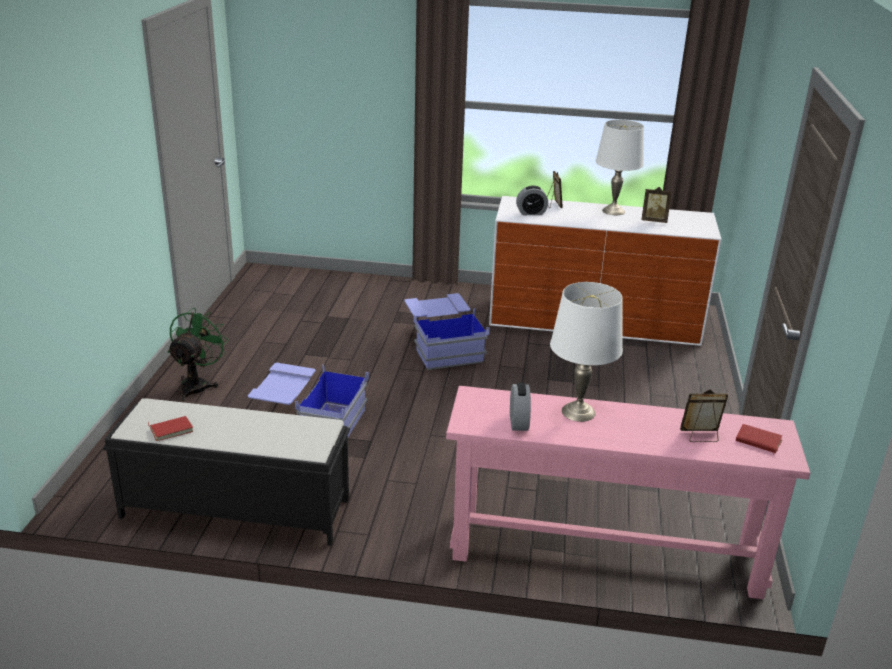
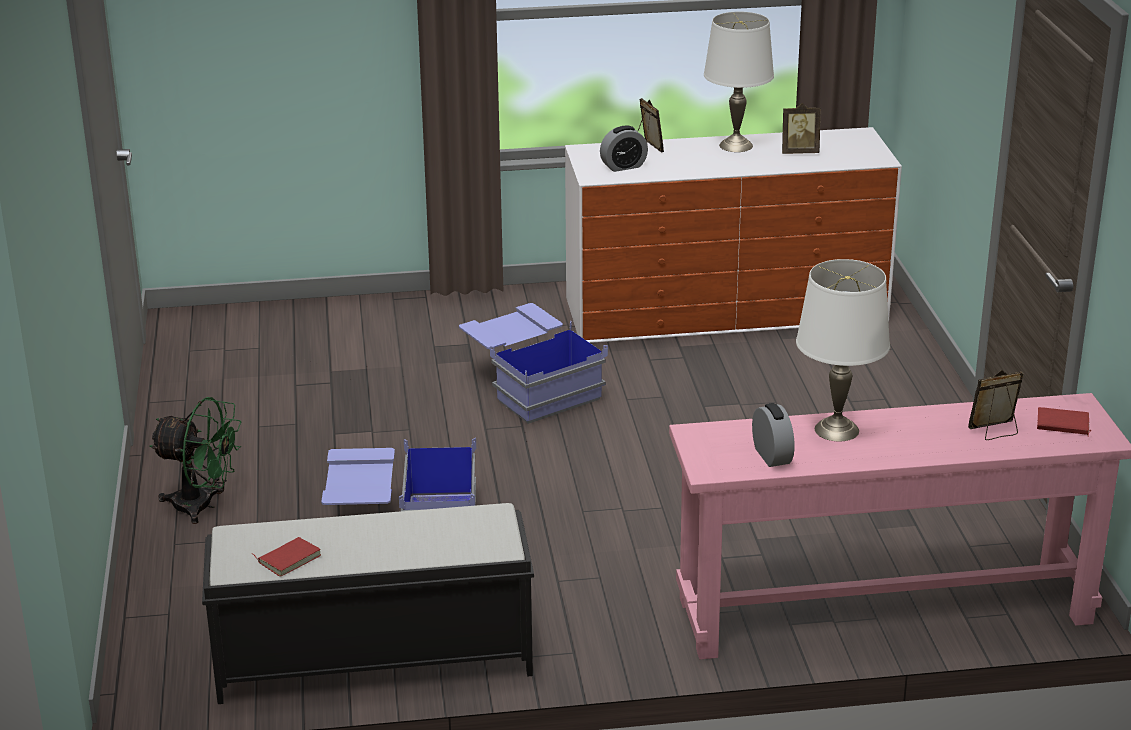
camera: 15 degrees left, 0 degrees up
(198, 385) = (203, 506): green fan -> green fan turned 105 degrees clockwise

